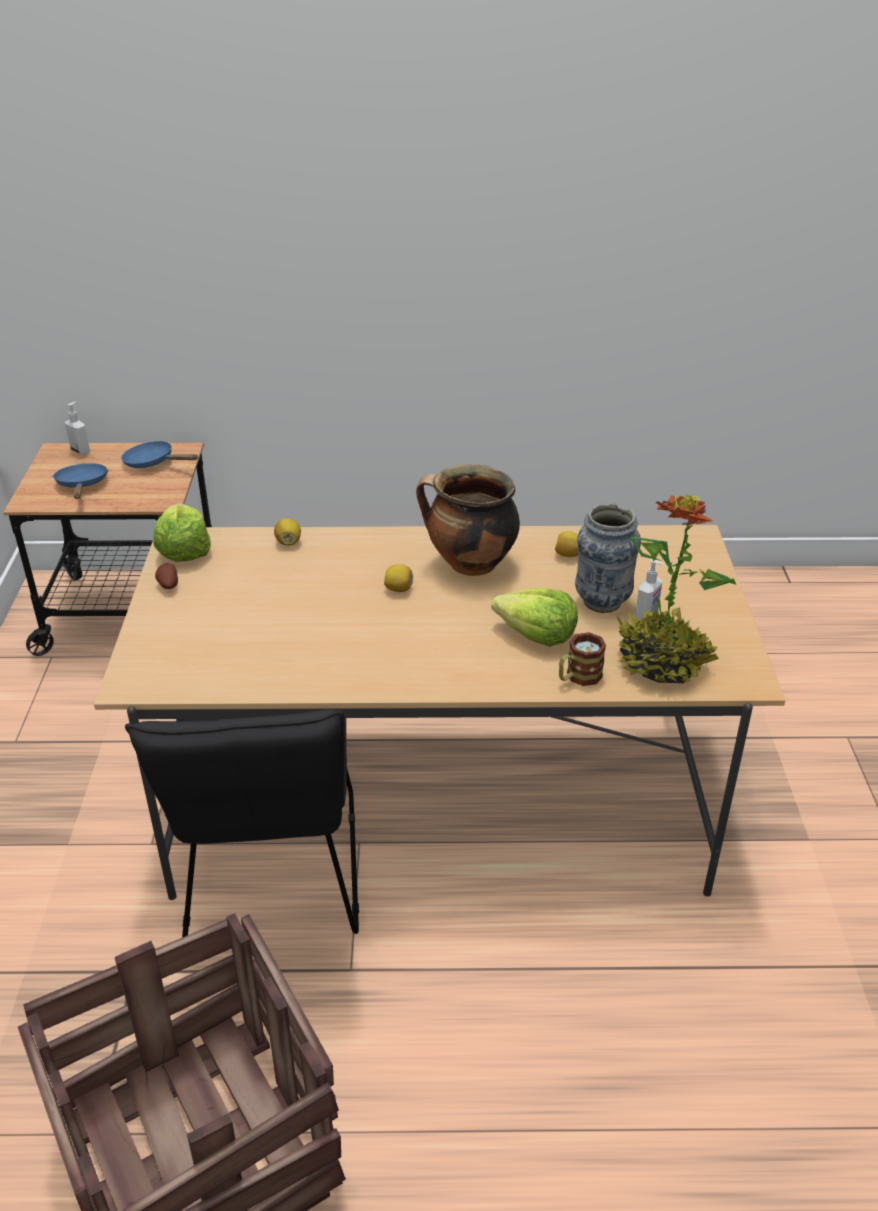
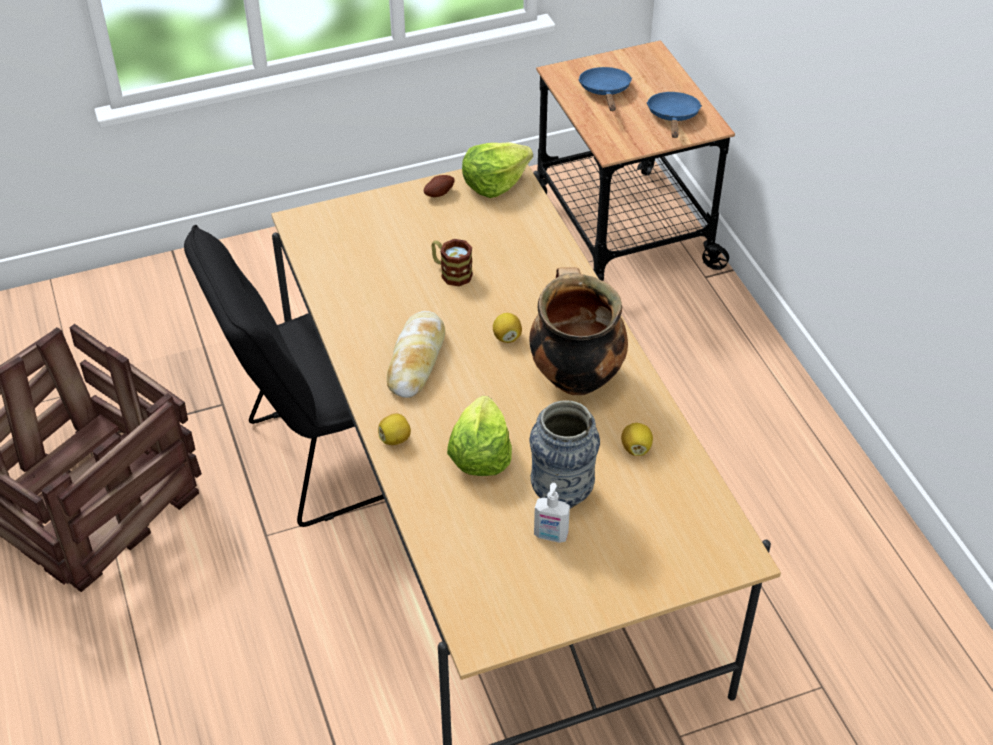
camera: 70 degrees right, 10 degrees up
(81, 451) = (661, 67): soap dispenser -> none
(82, 485) = (605, 91): blue frying pan -> blue frying pan turned 60 degrees counterclockwise
(288, 542) = (543, 241): lemon -> lemon (395, 439)
(396, 647) = (416, 360): none -> bread
(578, 677) = (427, 499): mug -> mug (451, 272)
(662, 662) = (479, 561): potted plant -> none

